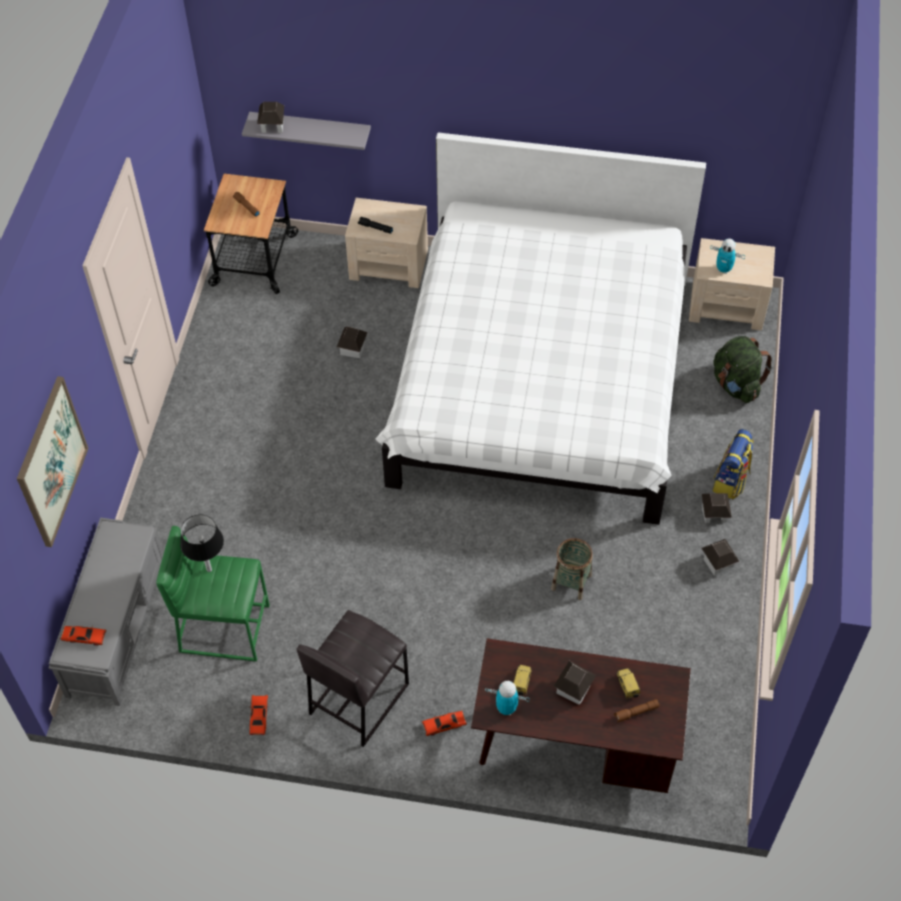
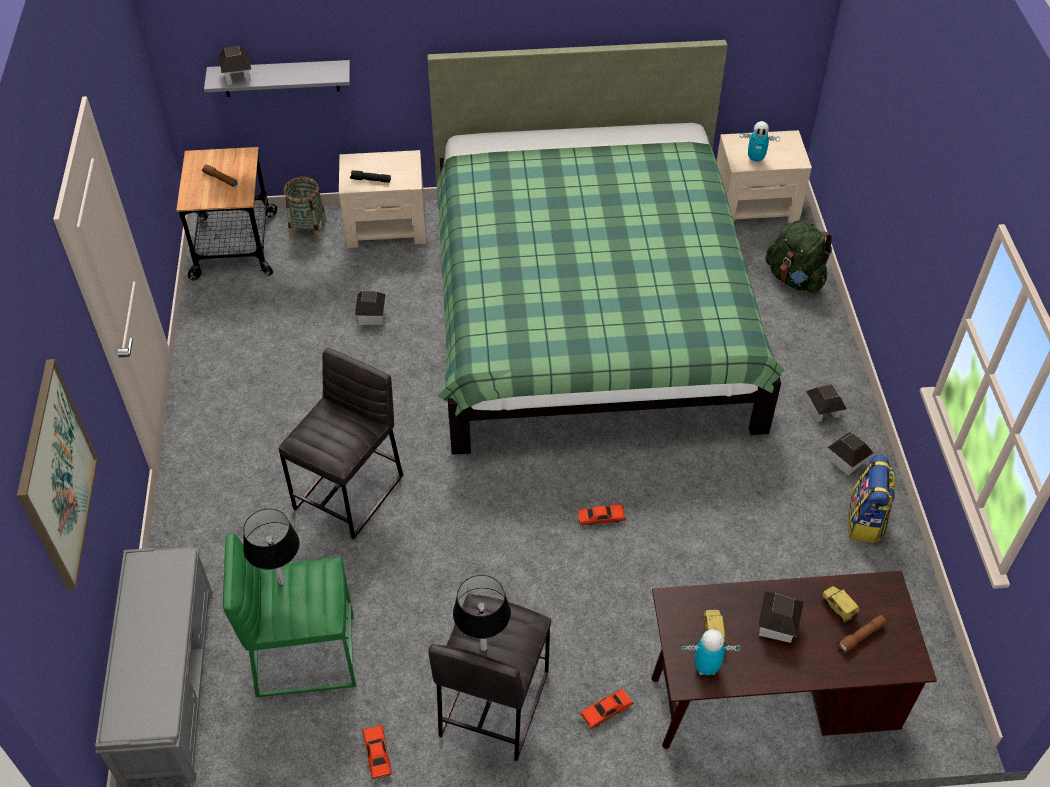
camera: 15 degrees left, 5 degrees down
(84, 637) = (136, 702): red toy car -> red toy car (601, 518)
(294, 502) = (350, 492): none -> grey stool
(346, 654) = (483, 647): none -> black table lamp
(540, 380) = (588, 311): white bed -> green bed
(571, 582) = (696, 515): basket -> basket (308, 229)
(730, 481) = (827, 374): backpack -> backpack (865, 521)

